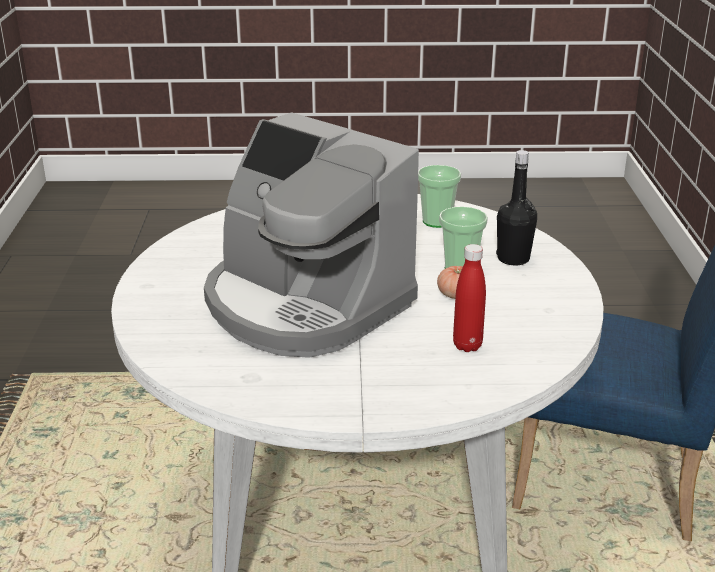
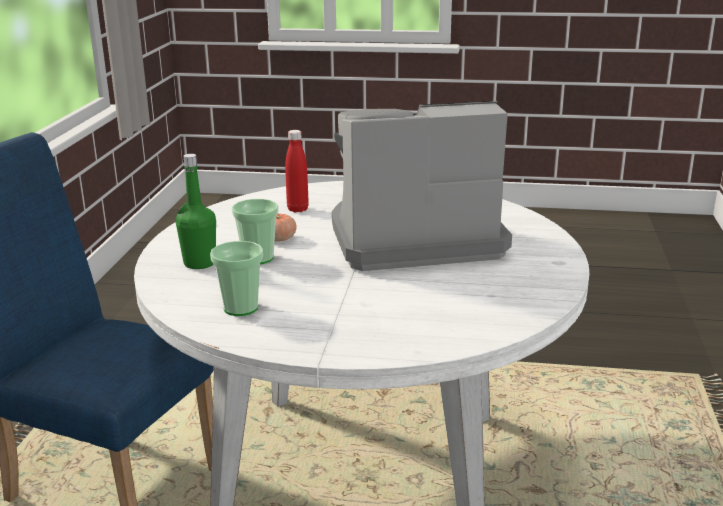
camera: 170 degrees left, 5 degrees down
(304, 305) = (412, 239): coffee machine -> coffee machine turned 60 degrees counterclockwise
(513, 259) = (200, 263): black bottle -> green bottle

